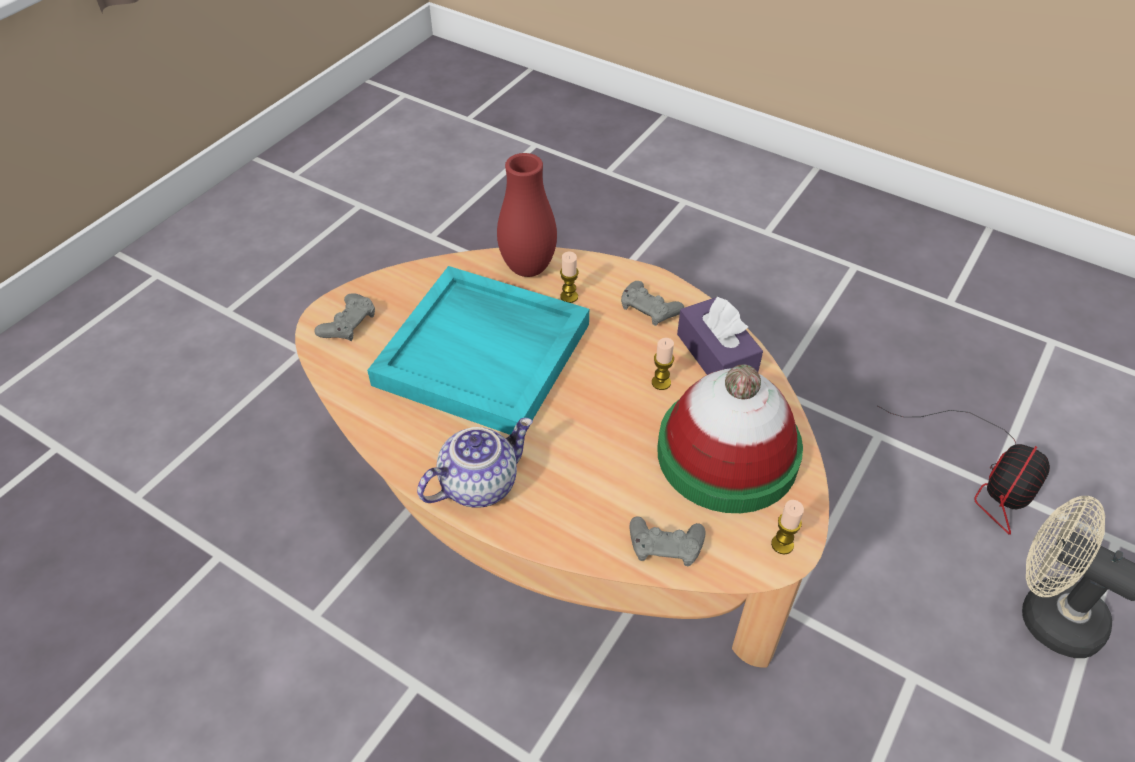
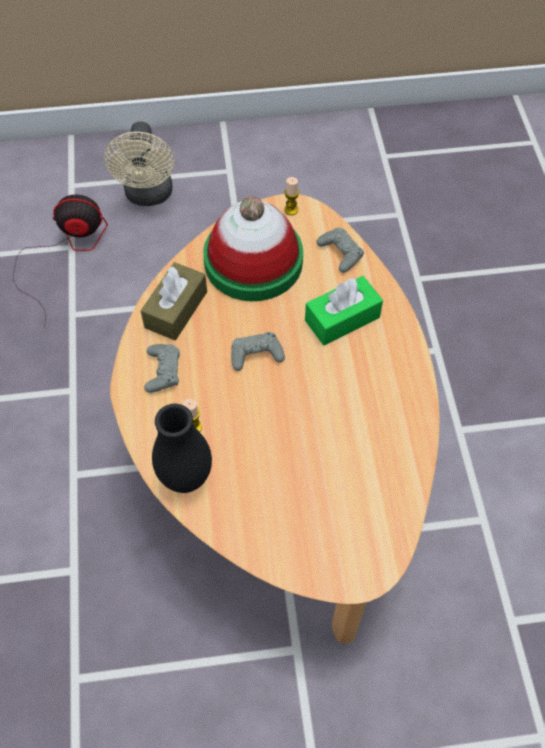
camera: 130 degrees left, 10 degrees up
(348, 323) = (354, 552): grey game controller -> grey game controller (256, 354)
(479, 483) = (392, 360): teapot -> none
(485, 353) = (295, 436): turquoise tray -> none
(528, 268) = (186, 477): red vase -> black vase
(572, 478) = (342, 319): none -> green tissue box
(661, 382) = (227, 323): candle -> none
(716, 355) = (176, 309): purple tissue box -> brown tissue box

